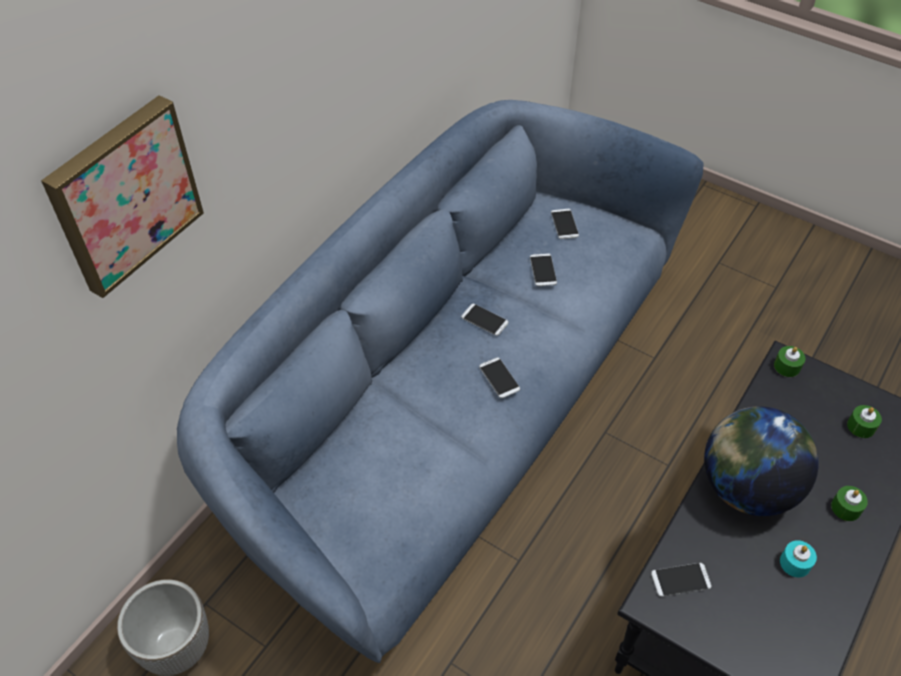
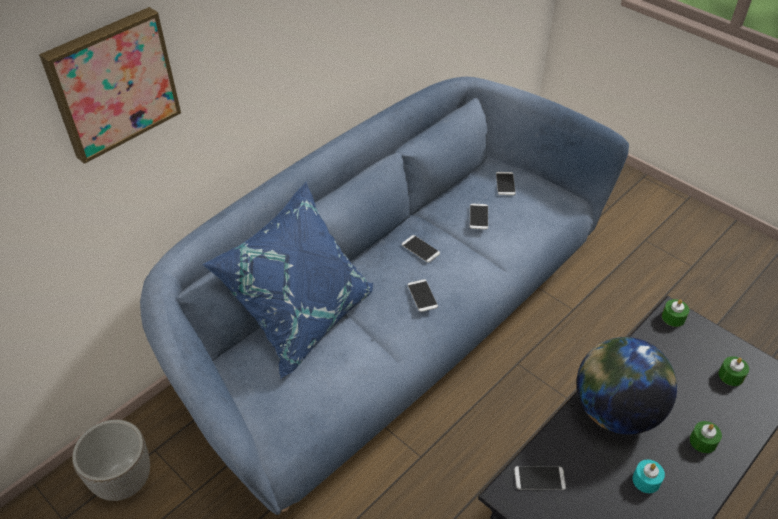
camera: 10 degrees right, 5 degrees down
(364, 423) = (302, 316): none -> blue pillow

